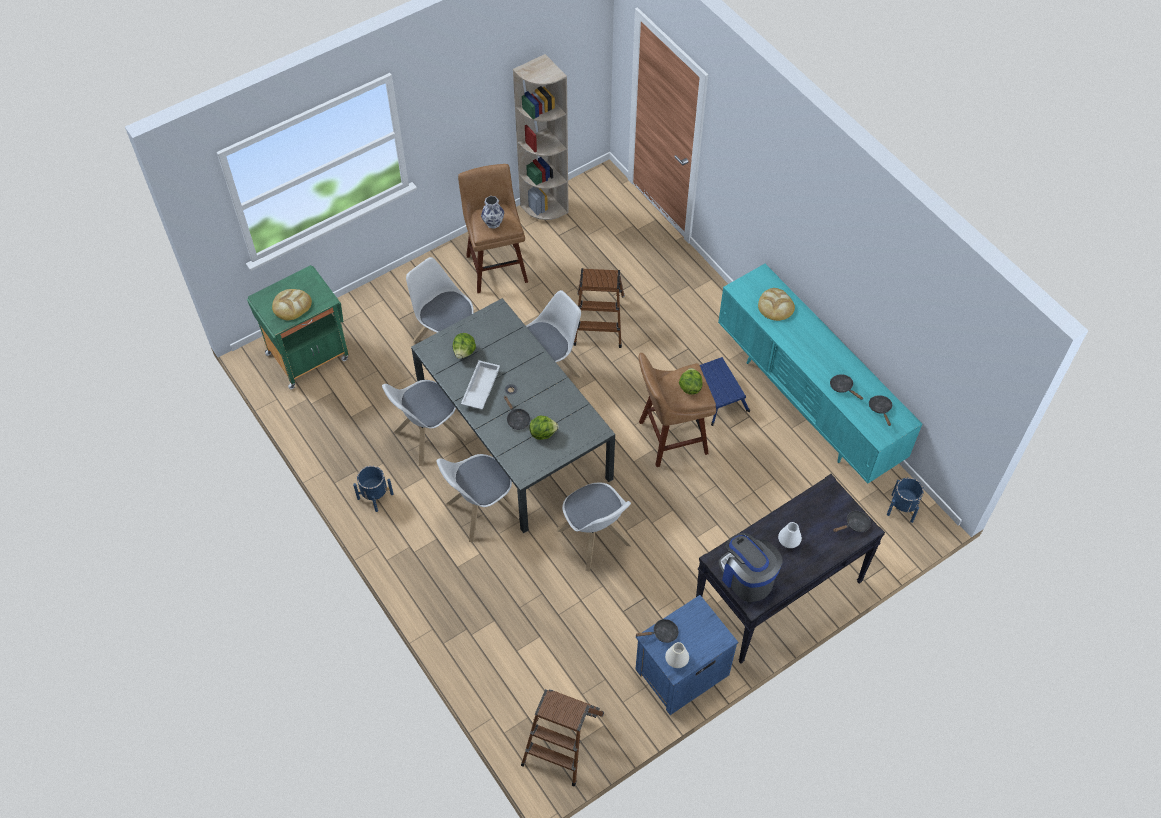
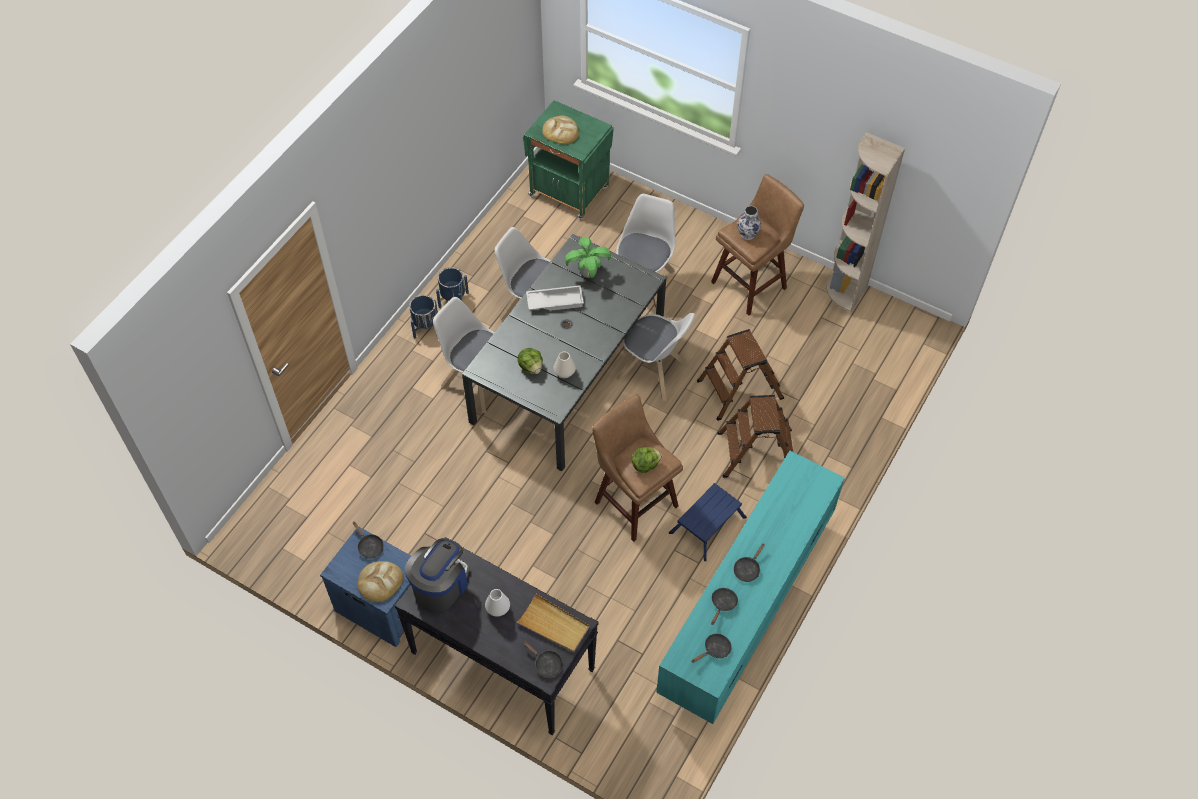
camera: 65 degrees right, 0 degrees up
(464, 352) = (588, 273): lettuce -> potted plant
(517, 419) = (535, 341): black frying pan -> black frying pan (748, 569)
(562, 738) = (279, 533): brown step ladder -> brown step ladder (757, 453)
(595, 539) = (490, 482): chair -> none
(676, 660) = (346, 568): white vase -> white vase (564, 372)
(775, 306) = (793, 506): bread -> bread (380, 582)
(821, 506) = (553, 625): none -> beige tray
(902, 508) = (662, 748): blue planter -> blue planter (425, 327)

